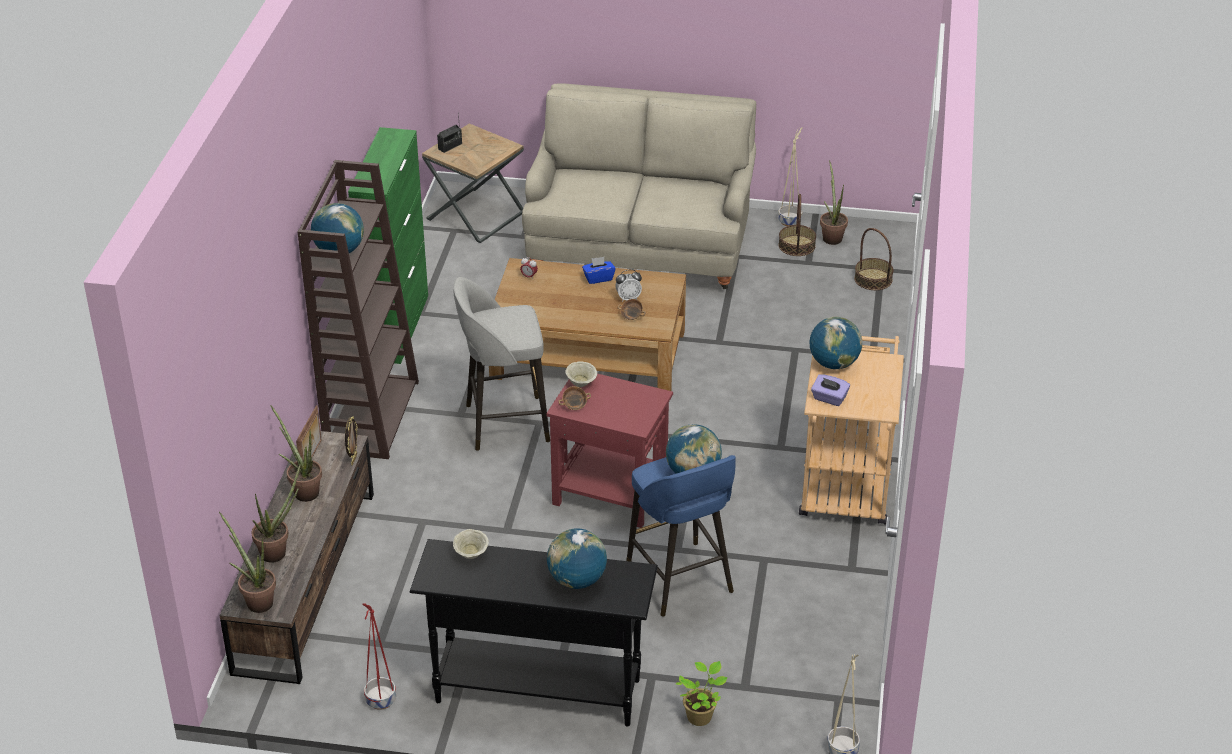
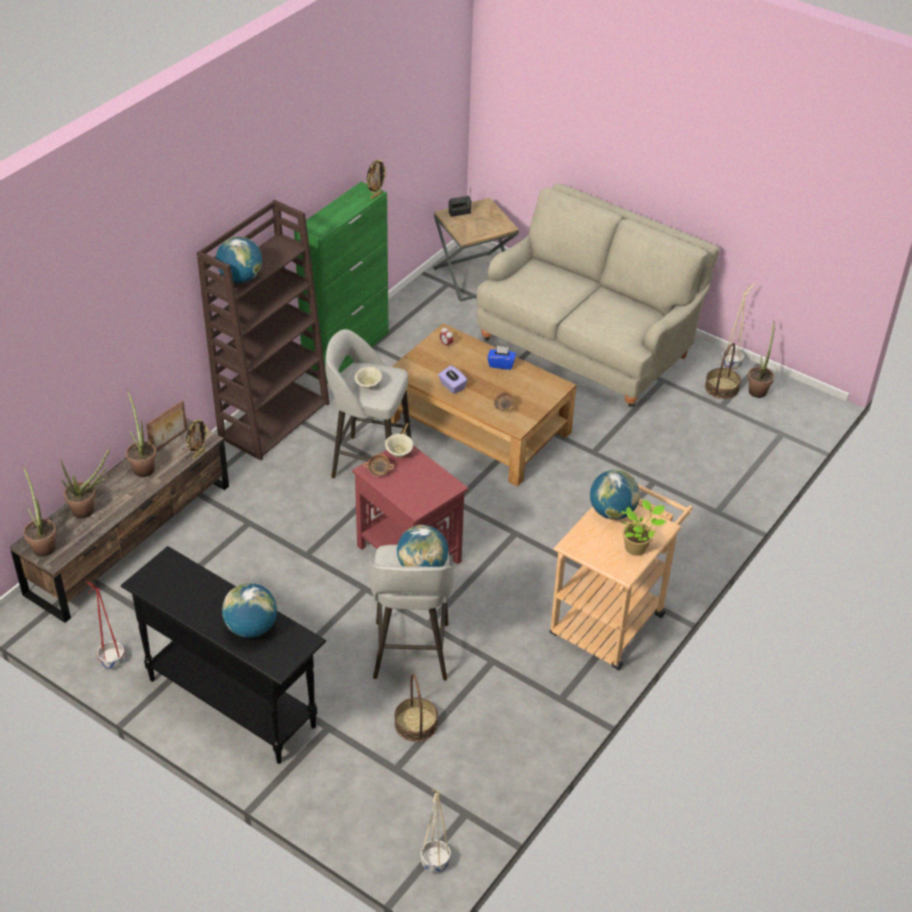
camera: 25 degrees right, 5 degrees up
(407, 136) = (376, 195): none -> picture frame
(471, 554) = (189, 572): beige bowl -> beige bowl (369, 386)
(628, 298) = (512, 390): alarm clock -> none
(680, 581) = (410, 653): blue stool -> grey stool
(700, 716) = (341, 779): potted plant -> potted plant (637, 547)
(829, 398) = (584, 543): purple tissue box -> purple tissue box (452, 386)
(873, 279) = (768, 440): basket -> basket (416, 724)

